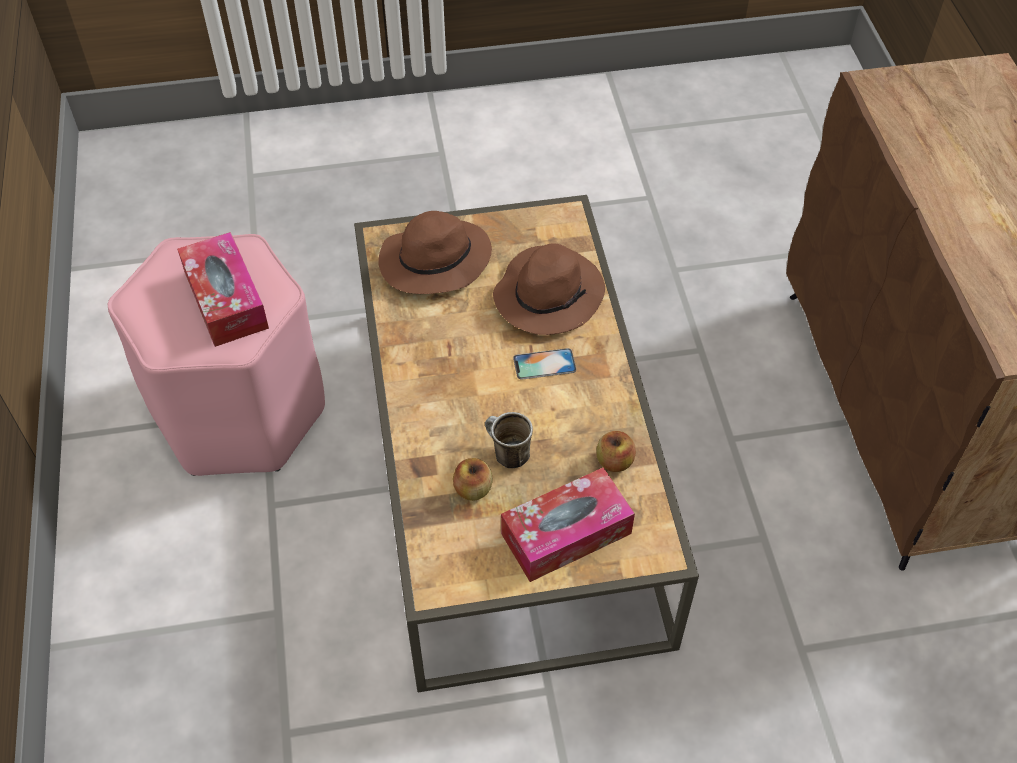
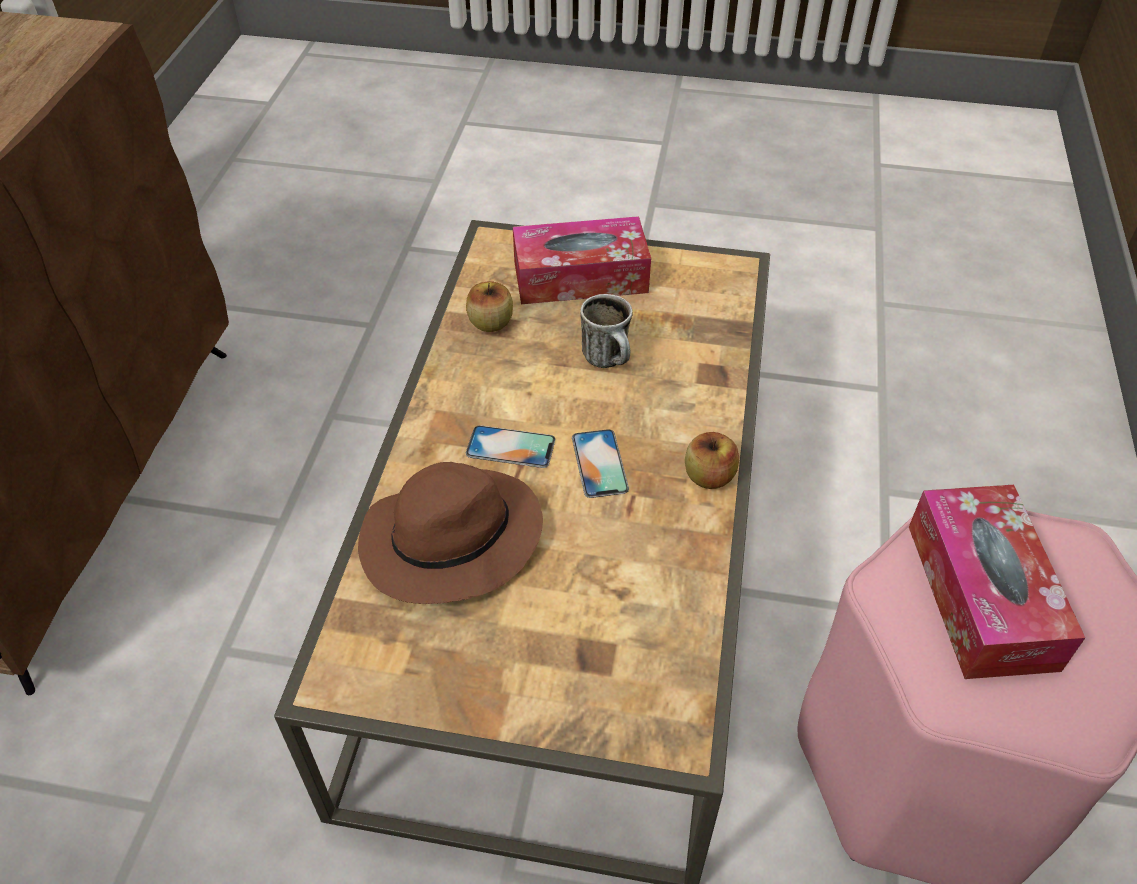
camera: 160 degrees left, 5 degrees down
(434, 262) = (603, 654): brown hat -> none
(473, 489) = (663, 337): apple -> apple (709, 476)
(480, 370) = (599, 463): none -> phone

